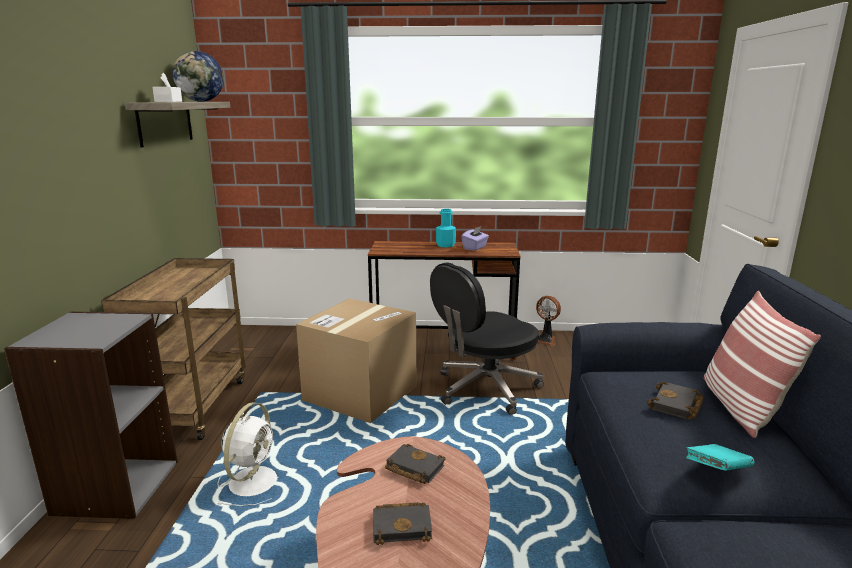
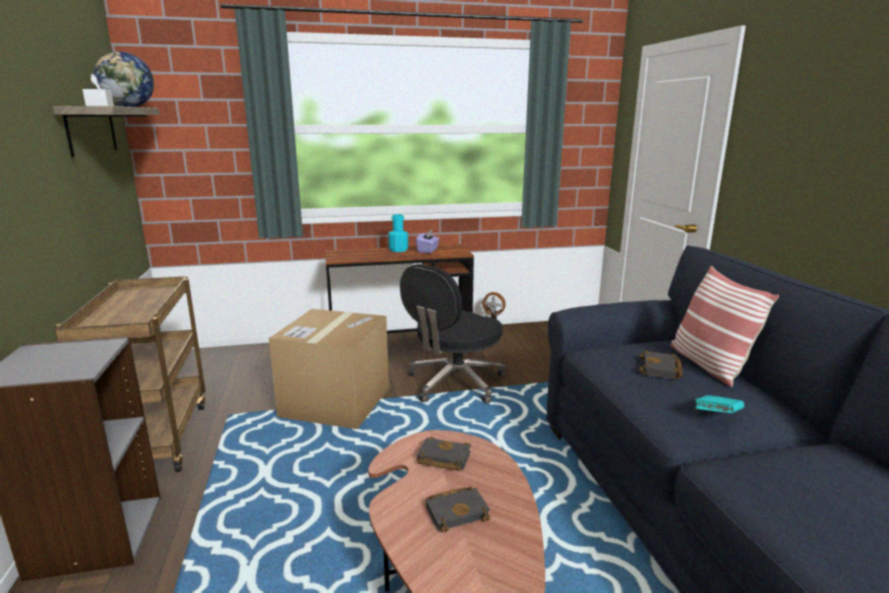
camera: 15 degrees left, 0 degrees up
(254, 480) = (256, 502): white fan -> none

